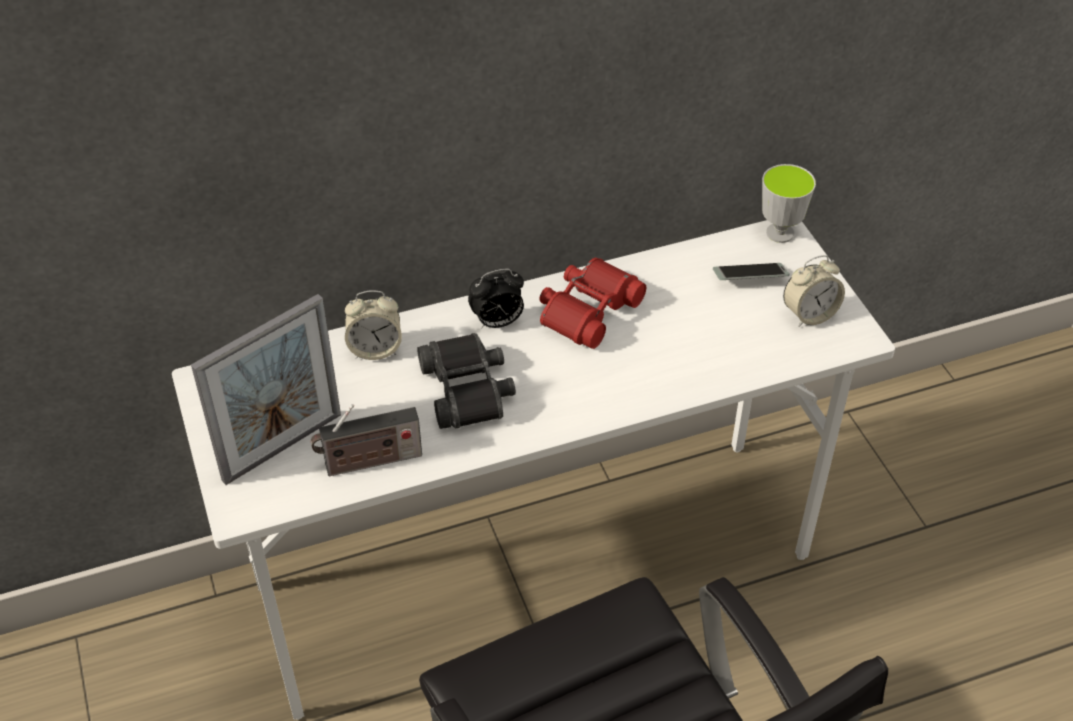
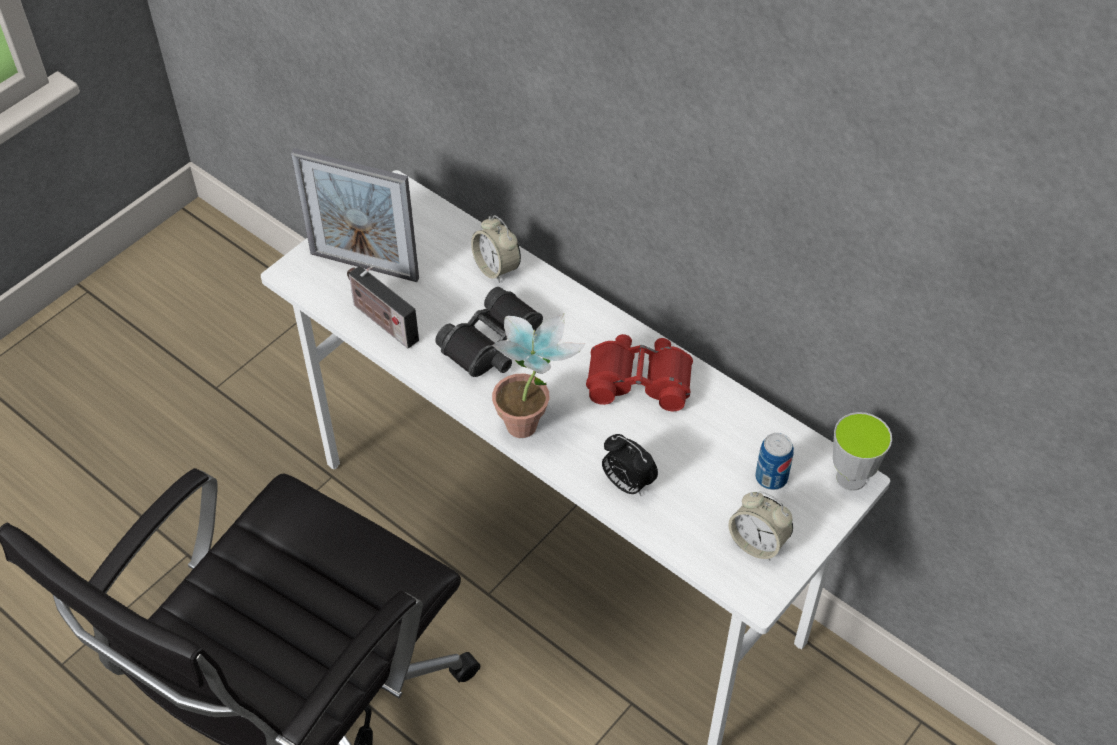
camera: 60 degrees right, 5 degrees up
(497, 322) = (580, 327): alarm clock -> alarm clock (626, 483)
(583, 401) = (533, 422): none -> potted plant
(749, 277) = (771, 478): phone -> can

